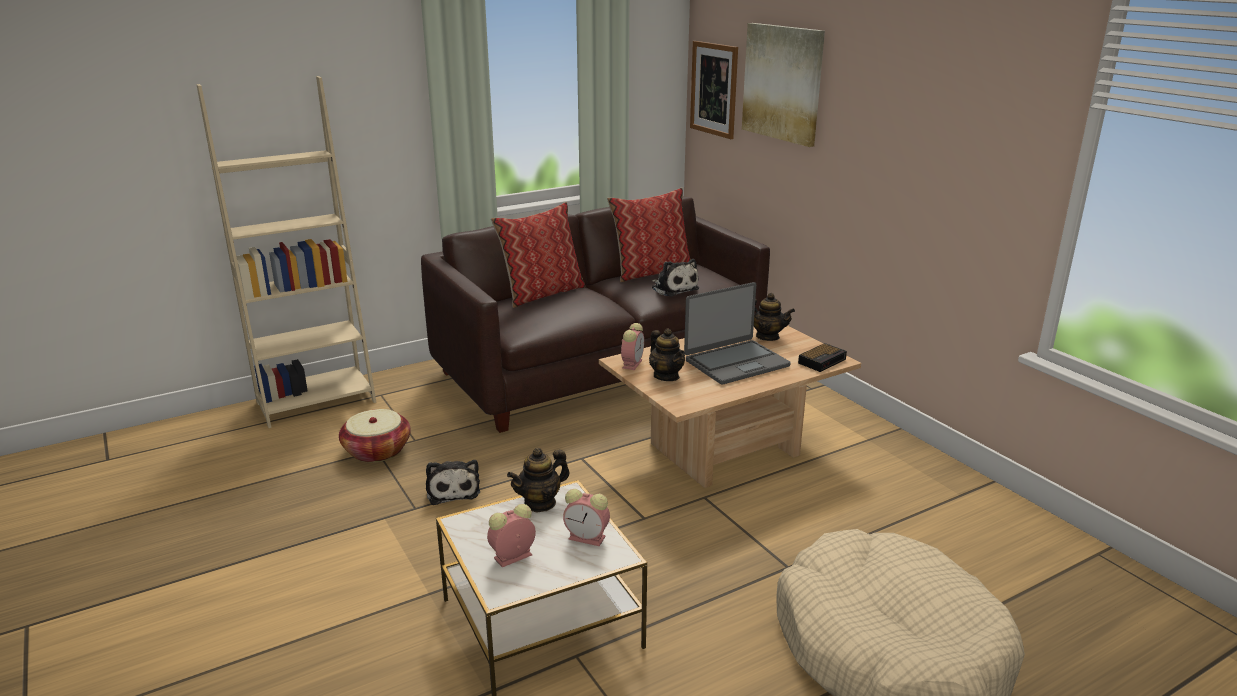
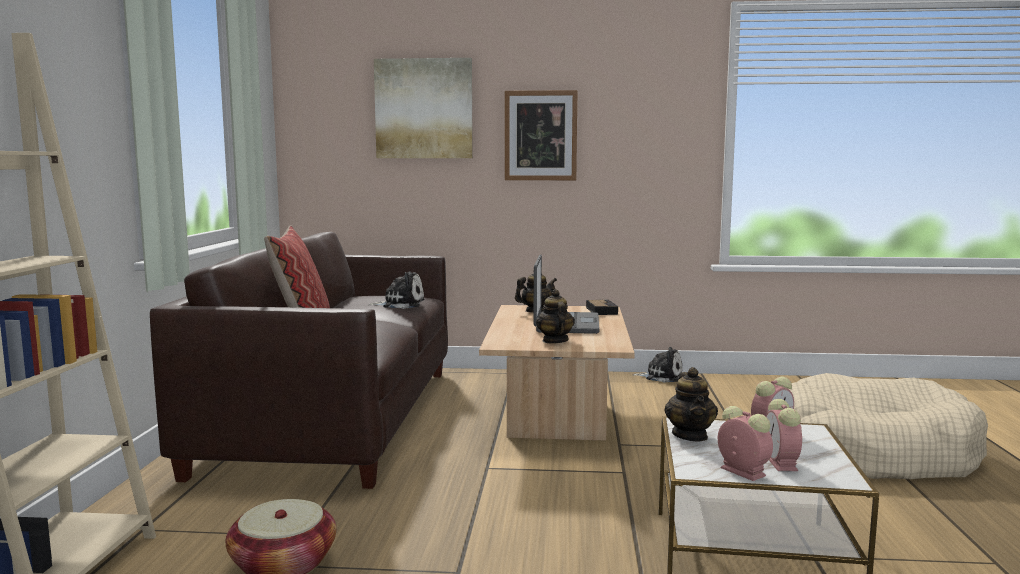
camera: 55 degrees left, 15 degrees down
(453, 490) = (451, 541): plush toy -> plush toy (661, 376)
(632, 363) = (510, 343): alarm clock -> alarm clock (741, 471)
(651, 272) = (348, 302): pillow -> none
(666, 376) = (554, 341): teapot -> teapot turned 105 degrees counterclockwise
(714, 89) = (323, 128): picture -> picture (540, 135)

